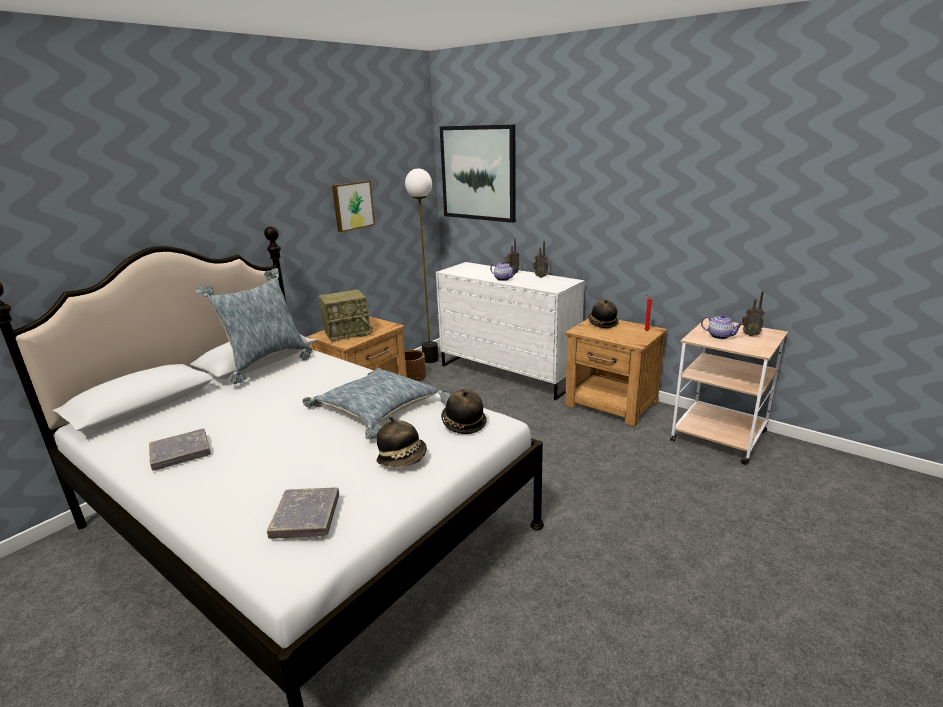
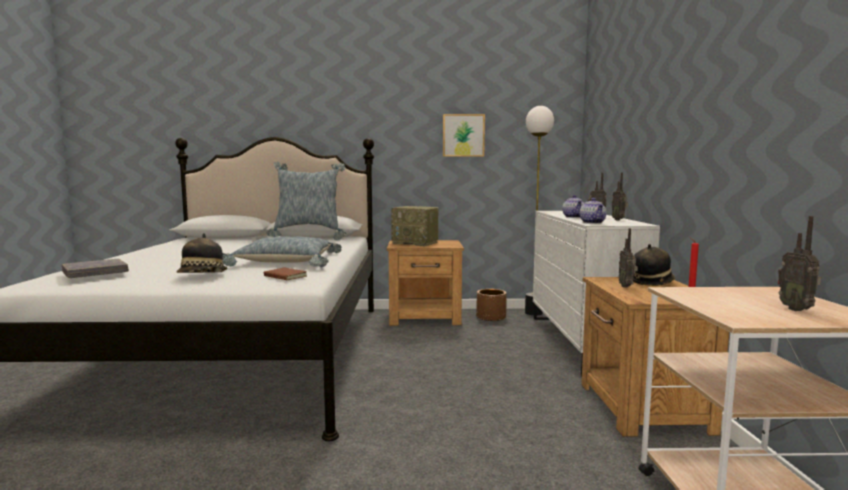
camera: 50 degrees right, 15 degrees down
(180, 453) = (171, 249): grey book -> none
(463, 423) = (284, 277): hat -> brown book
(478, 173) = (603, 108): picture -> none
(605, 333) = (627, 286): none -> radio
(720, 336) = (728, 298): teapot -> teapot (593, 222)

